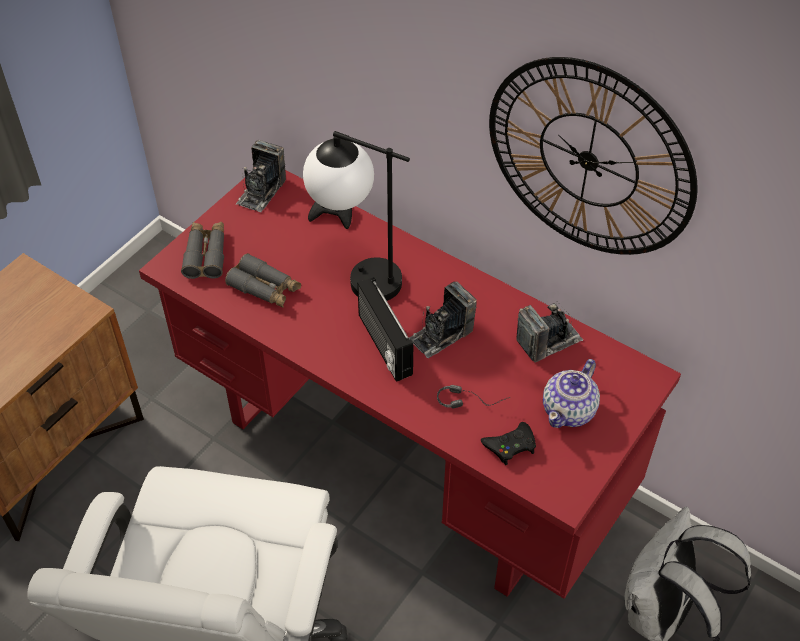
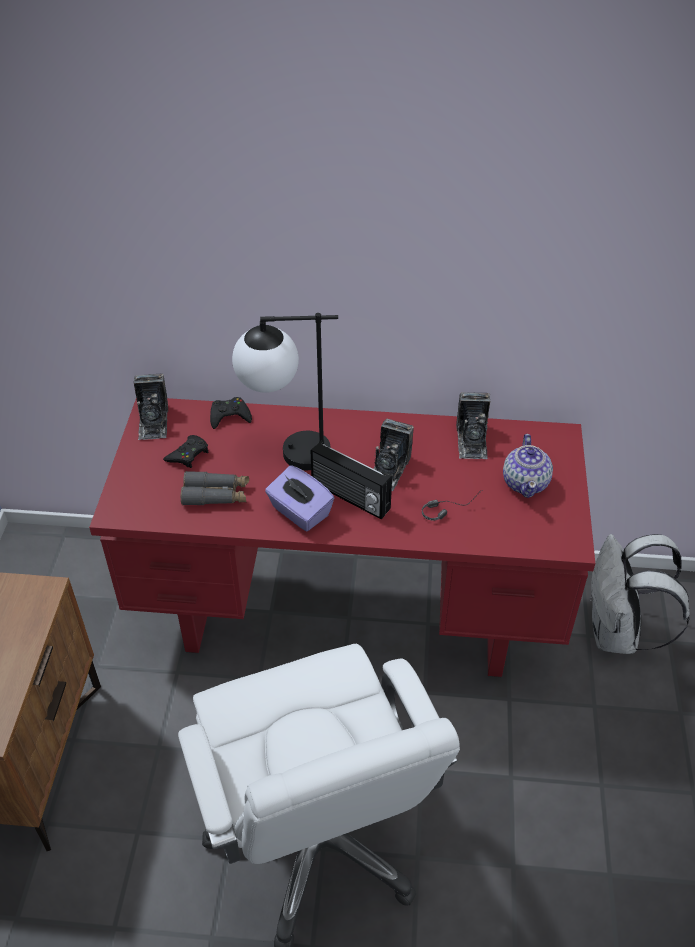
camera: 30 degrees left, 5 degrees down
(206, 254) = (142, 489): grey binoculars -> none
(326, 339) = (299, 512): none -> purple tissue box
(510, 446) = (504, 527): black game controller -> black game controller (188, 455)
(548, 341) = (472, 440): camera -> camera turned 150 degrees clockwise
(589, 160) = (477, 267): wall clock -> none

